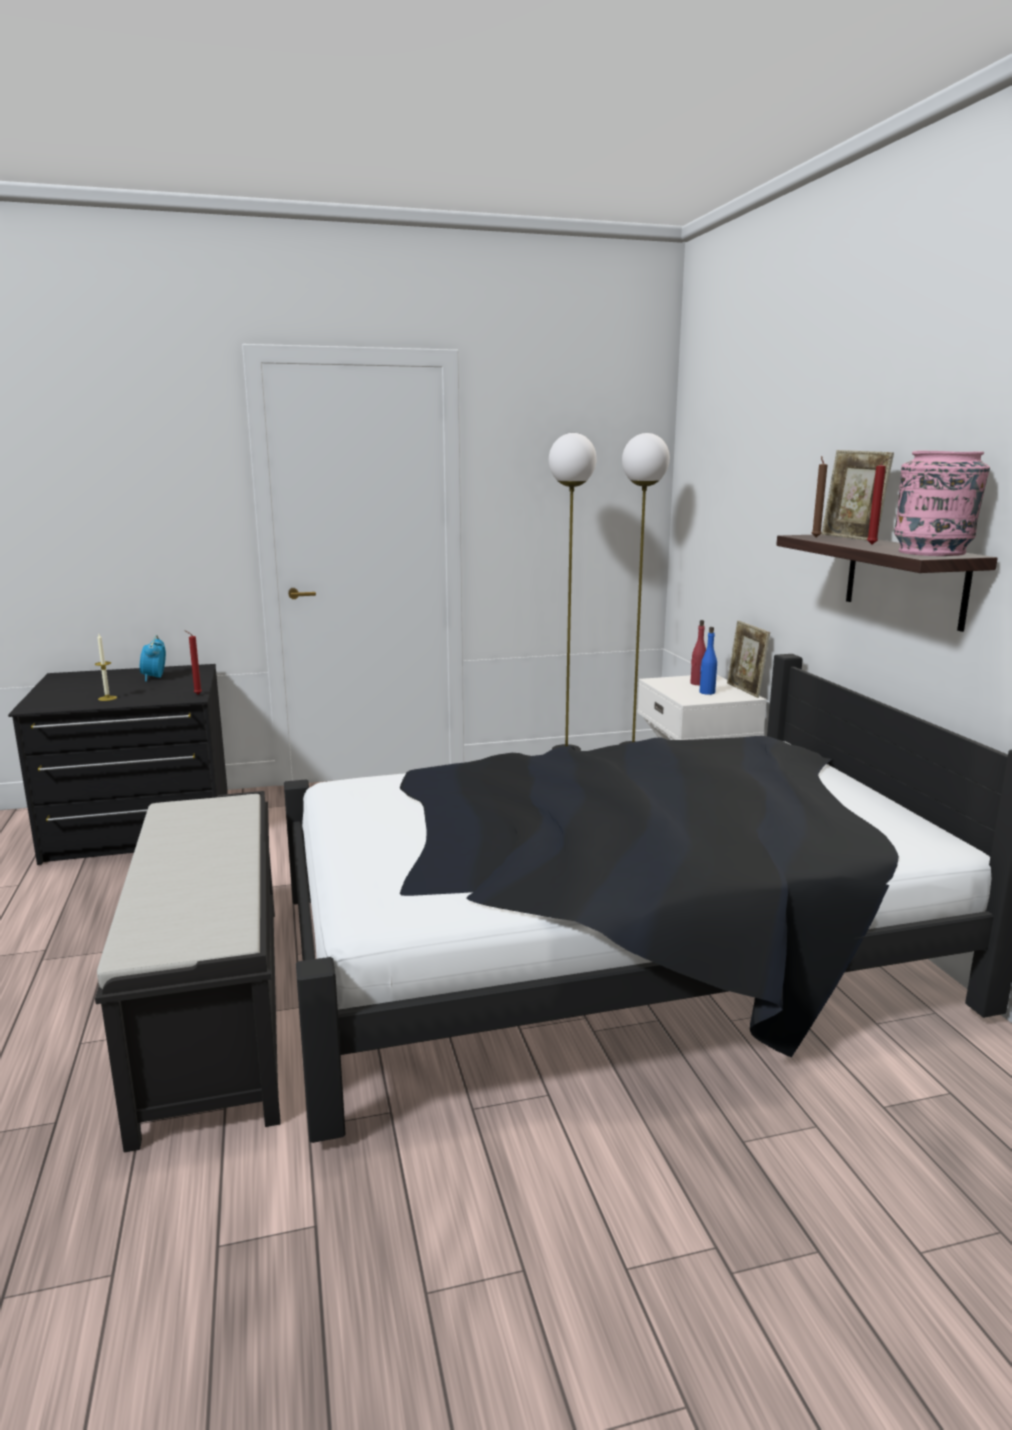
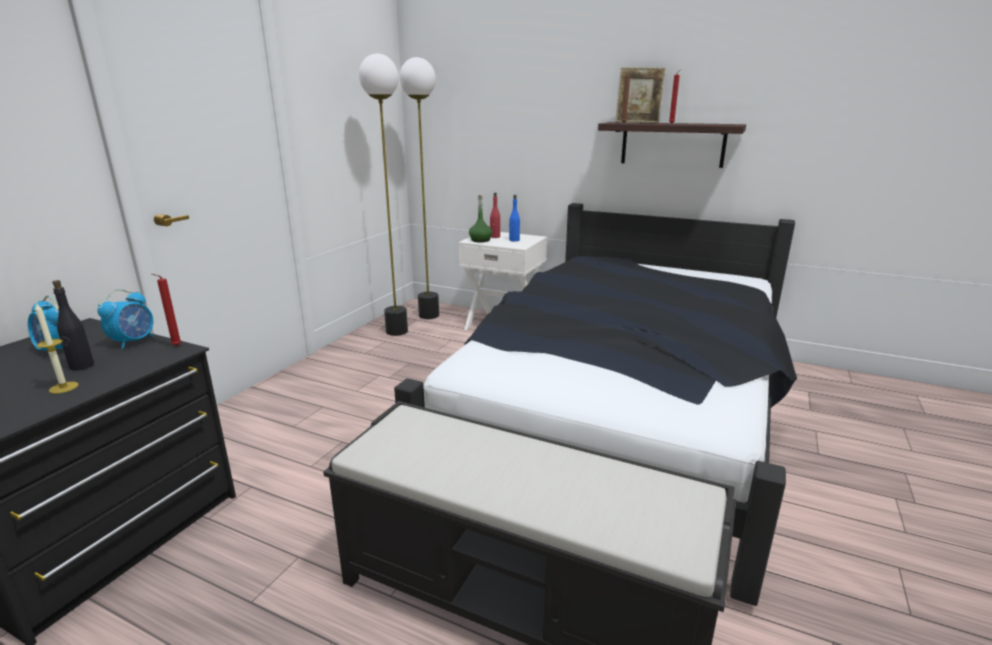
camera: 50 degrees left, 5 degrees up
(140, 690) = (81, 366): none -> black bottle
(191, 685) = (134, 341): none -> alarm clock
(667, 683) = (480, 240): none -> green bottle
(745, 690) = (526, 234): picture frame -> none
(933, 553) = (720, 124): pink vase -> none

